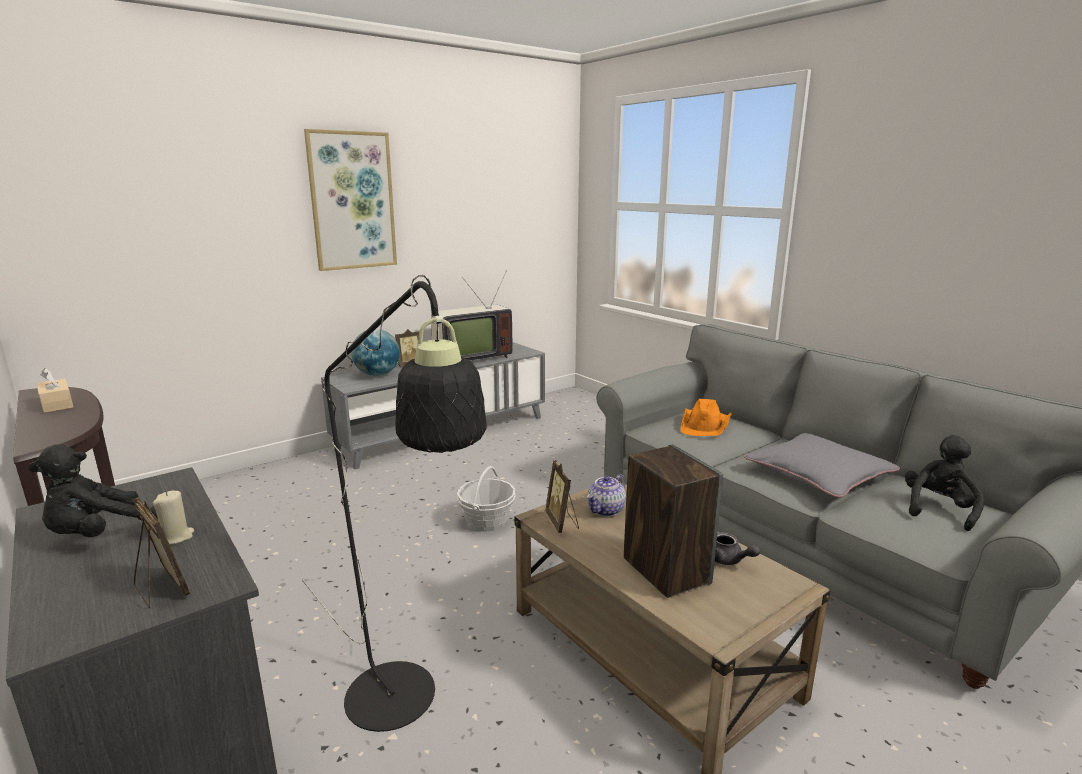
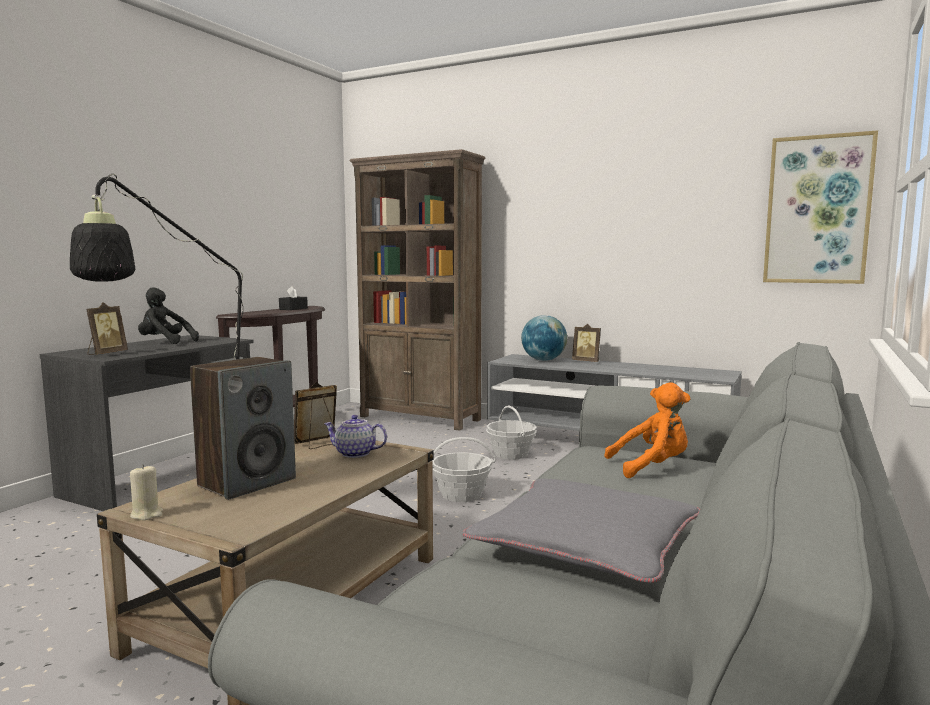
camera: 65 degrees right, 10 degrees down
(57, 404) = (293, 309): beige tissue box -> black tissue box
(176, 537) = (162, 348): beige candle -> beige candle (147, 514)
(226, 487) = (420, 418): none -> brown bookcase
(352, 201) = (562, 197): picture -> picture (817, 210)
(414, 474) = (511, 454): none -> basket
(470, 358) = (648, 369): television -> none
(705, 425) = (652, 467): orange hat -> orange plush toy
(728, 560) = (277, 503): grey teapot -> none
(938, 509) = (535, 633): black plush toy -> none

